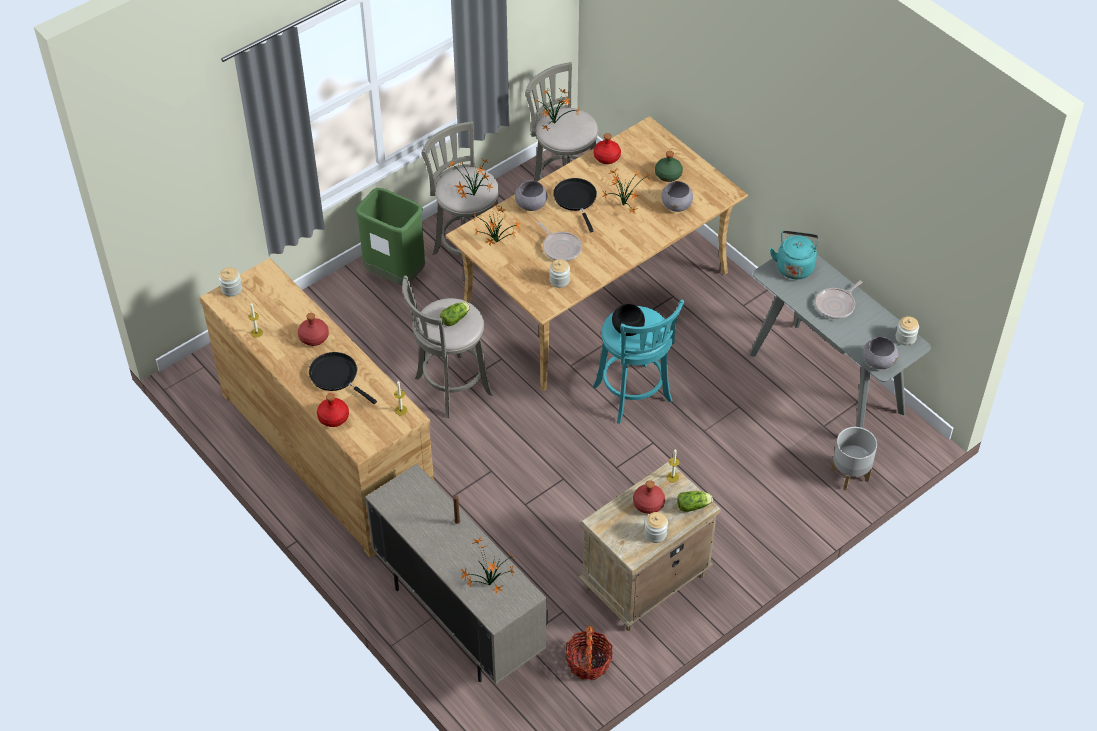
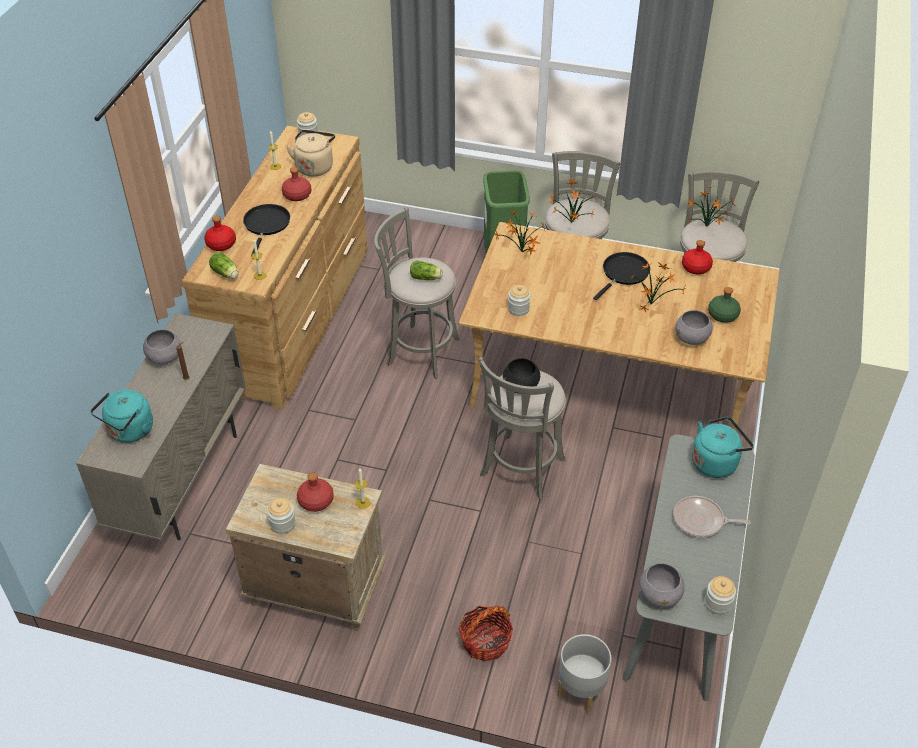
camera: 55 degrees right, 5 degrees down
(284, 307) = (314, 166): none -> beige kettle
(488, 585) = (129, 432): potted plant -> turquoise kettle
(531, 205) = (586, 251): grey bowl -> grey bowl (164, 358)
(560, 248) = (557, 291): frying pan -> none
(588, 662) = (196, 593): basket -> basket (485, 641)
(634, 396) = (520, 470): turquoise stool -> grey stool
(694, 506) = (340, 536): lettuce -> lettuce (226, 274)

